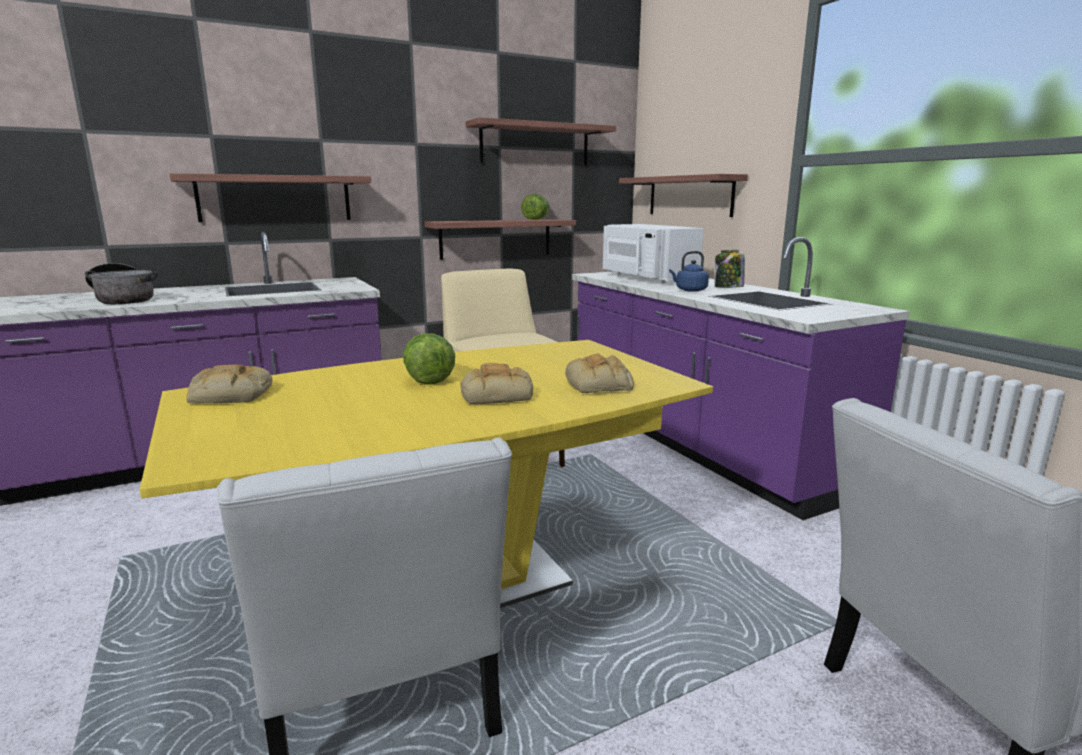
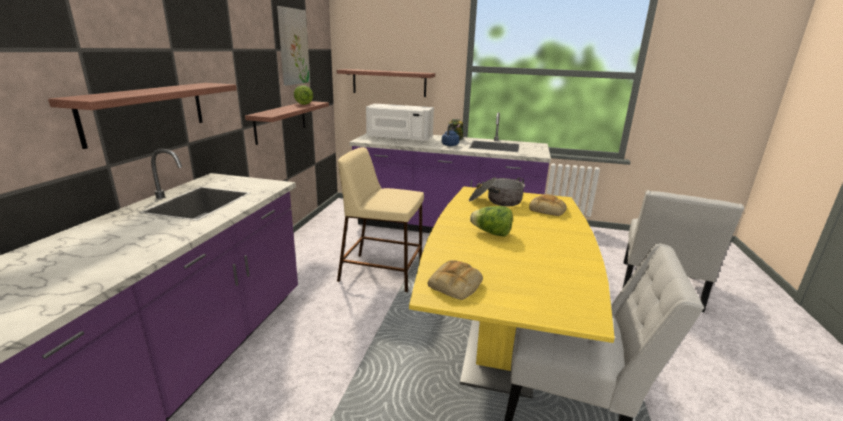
camera: 50 degrees left, 5 degrees up
(124, 299) = (99, 256): cooking pot -> cooking pot (496, 201)
(497, 395) = (540, 229): bread -> none
(535, 144) = (293, 47): shelf -> picture

